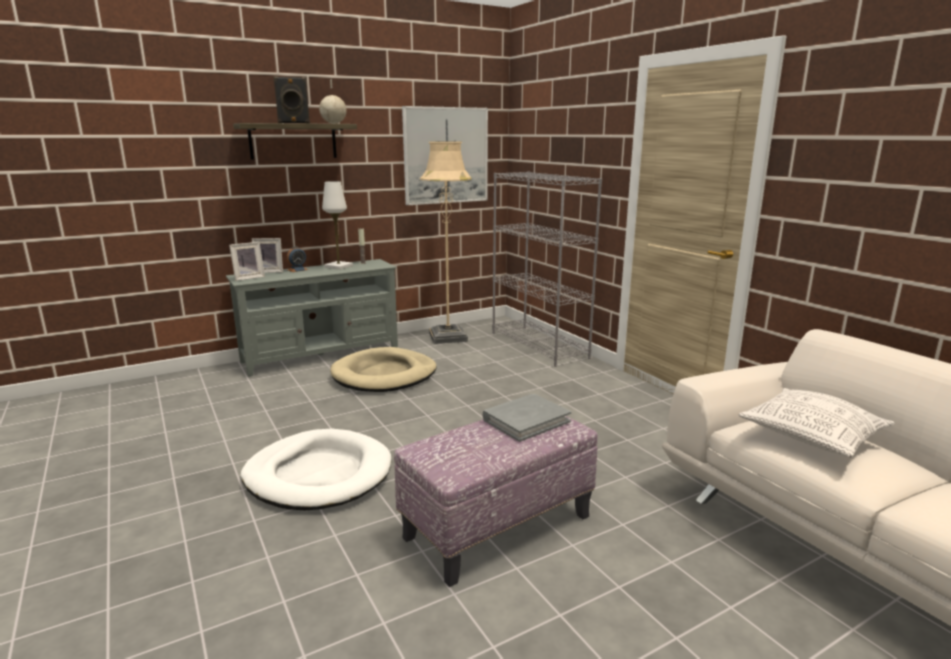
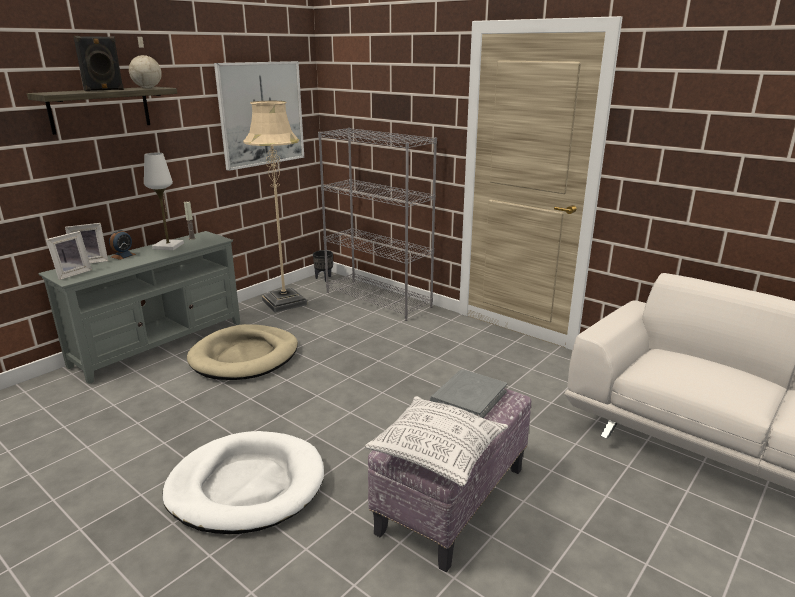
camera: 20 degrees left, 5 degrees up
(497, 322) = (324, 279): none -> black planter
(810, 436) = (693, 370): pillow -> pillow (436, 452)

